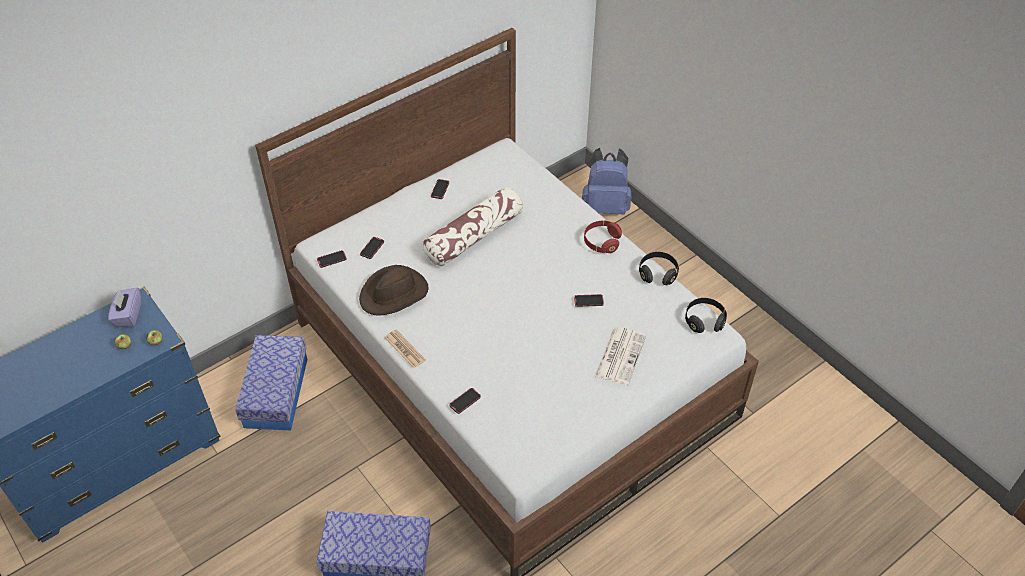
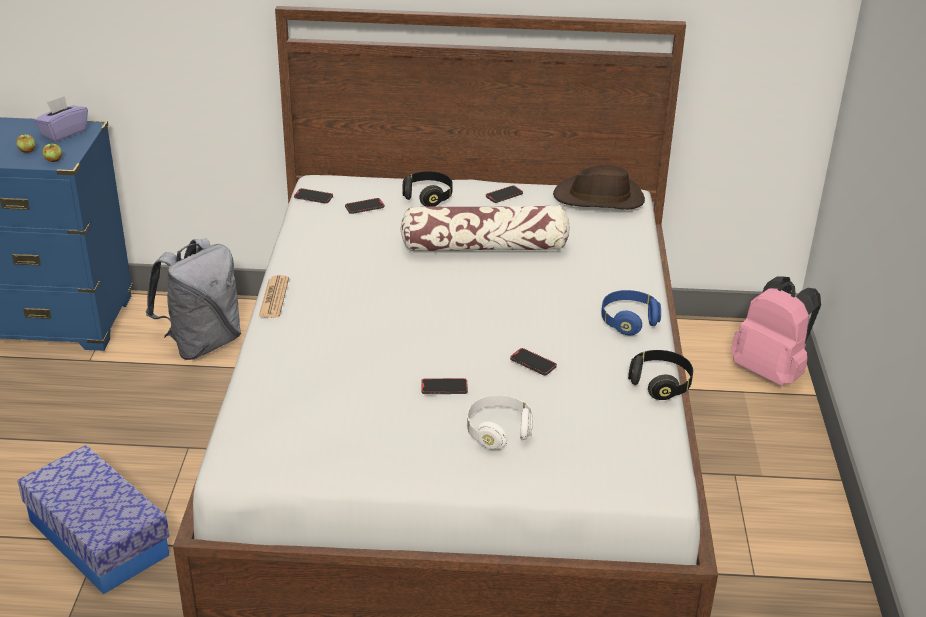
camera: 40 degrees right, 15 degrees down
(276, 392) = (202, 343): storage box -> grey backpack
(394, 294) = (332, 251): brown hat -> brown hat (599, 198)
(465, 401) = (265, 372): phone -> phone (444, 388)
(601, 242) = (628, 321): red headphones -> blue headphones
(605, 206) = (770, 371): blue backpack -> pink backpack
(620, 355) = (498, 431): newspaper -> white headphones
(704, 321) = (658, 460): black headphones -> black headphones (428, 197)

